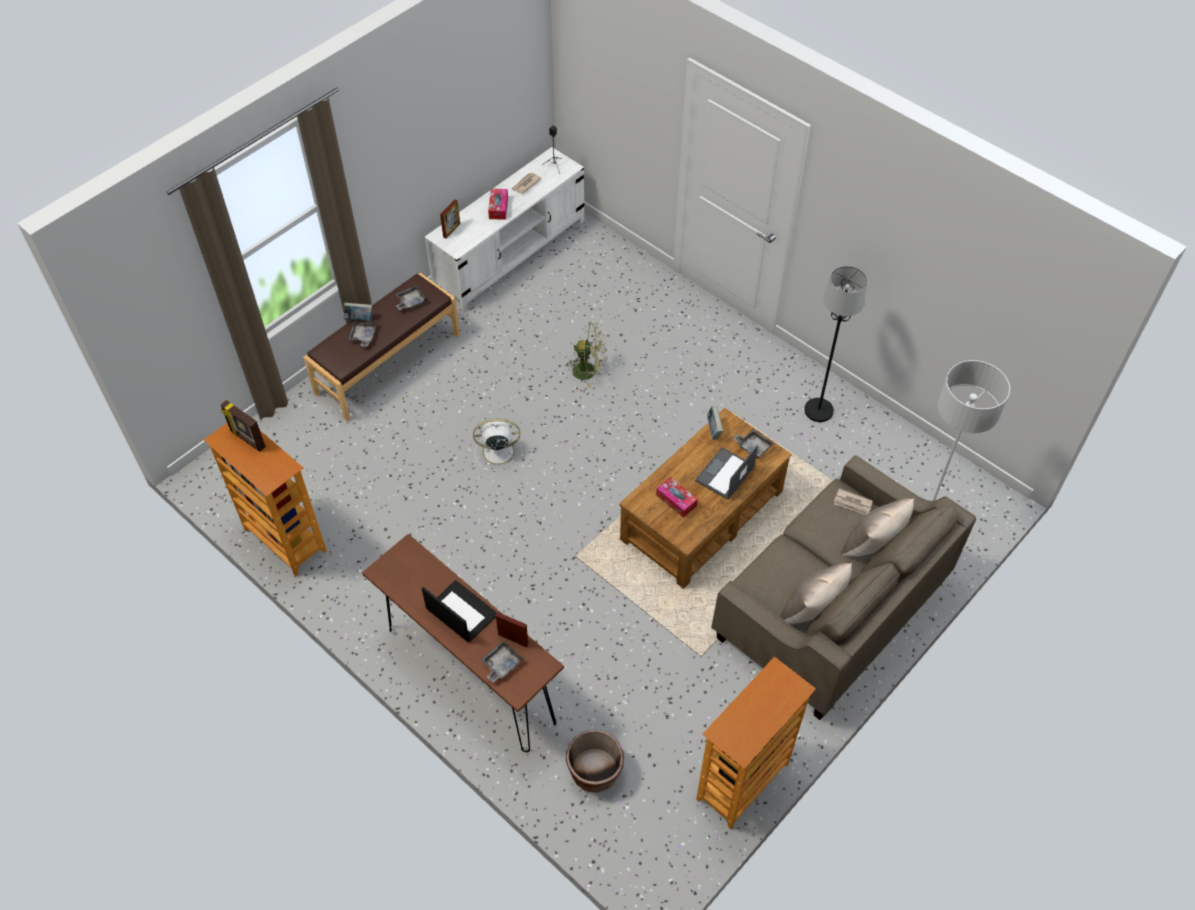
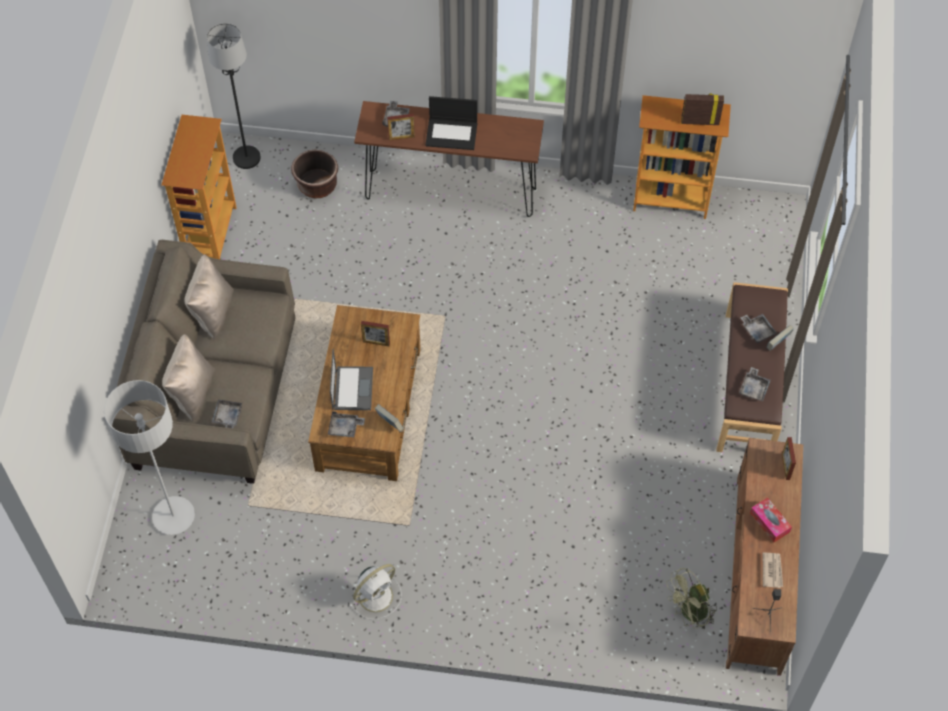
camera: 145 degrees right, 5 degrees up
(497, 452) = (580, 362): white fan -> white fan (377, 595)
(510, 254) = (758, 574): white tv stand -> brown tv stand
(589, 371) = (569, 487): green fan -> green fan (689, 613)
(676, 500) = (376, 342): tissue box -> picture frame
(818, 411) = (331, 576): black floor lamp -> black floor lamp (246, 157)
(853, 503) = (227, 417): newspaper -> grey tray

